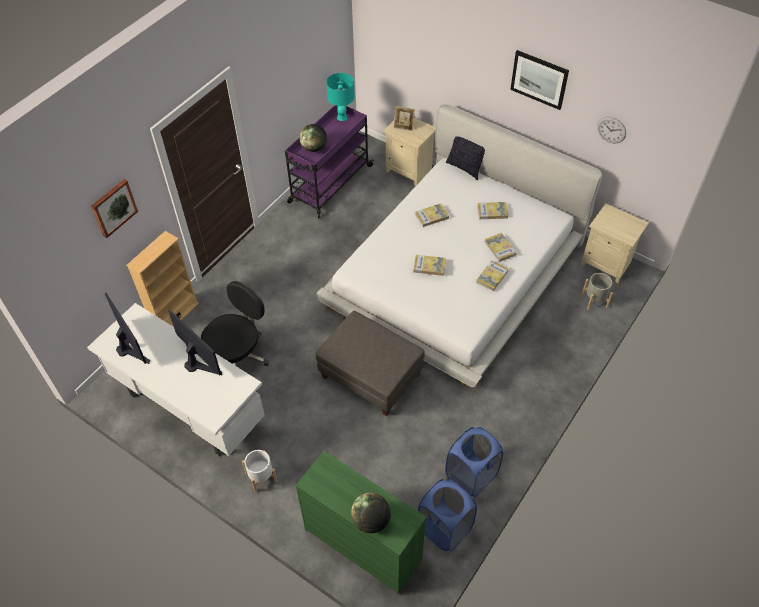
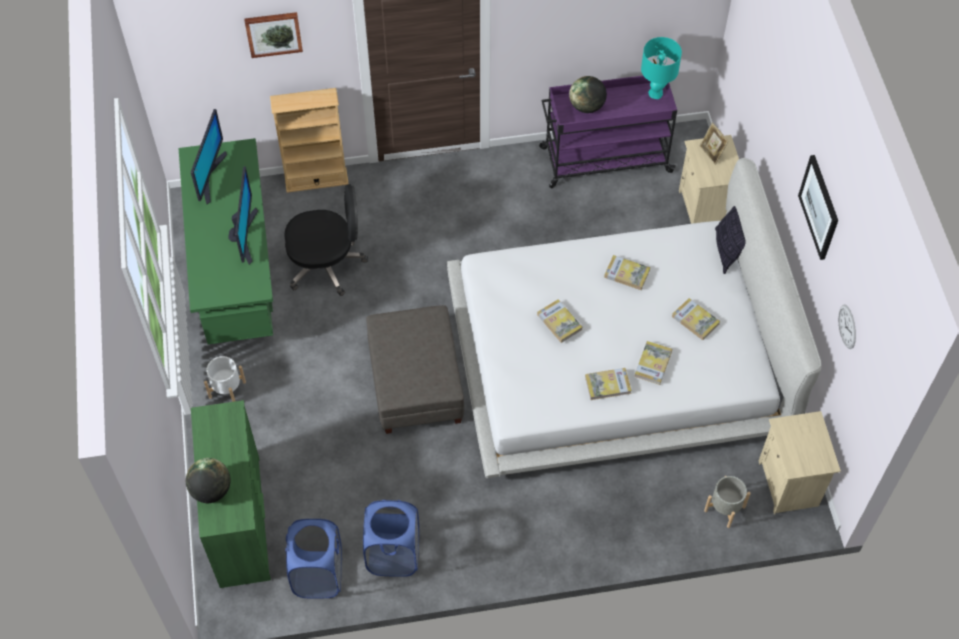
camera: 45 degrees right, 5 degrees up
(188, 408) = (237, 277): white desk -> green desk

